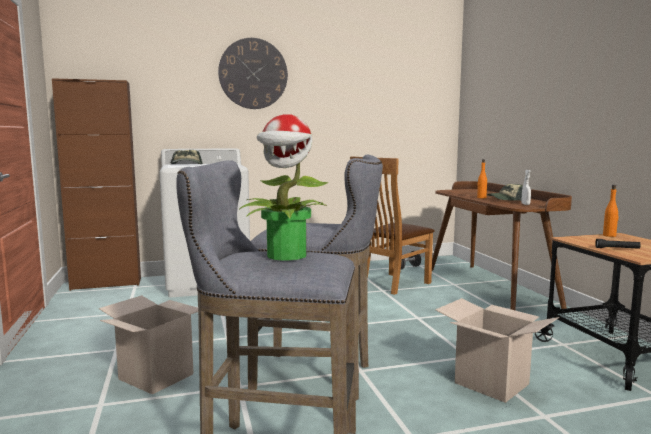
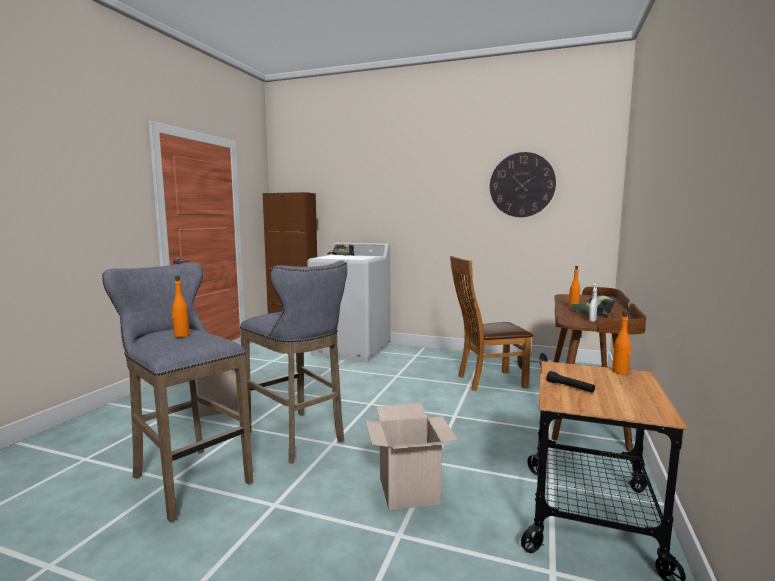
camera: 35 degrees right, 0 degrees up
(253, 73) = (404, 181): wall clock -> wall clock (522, 185)
(286, 256) = (181, 335): potted plant -> orange bottle

